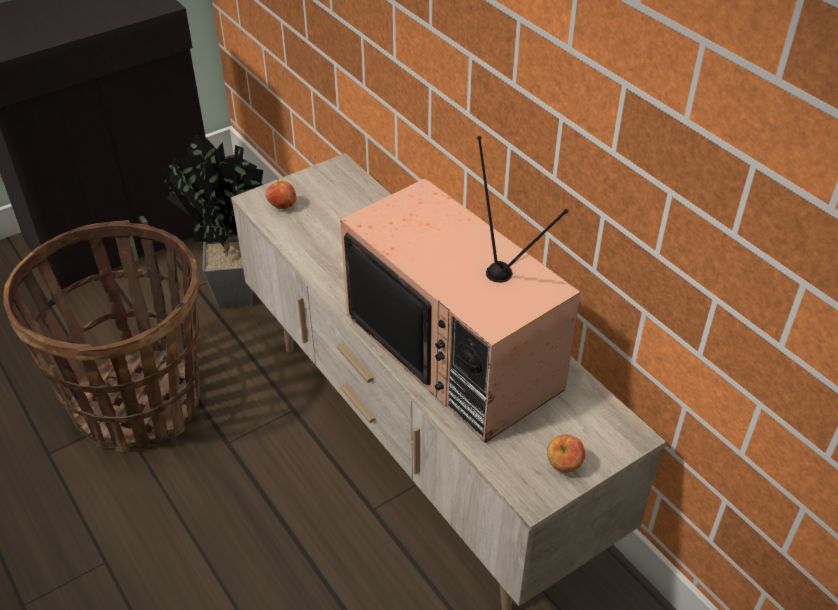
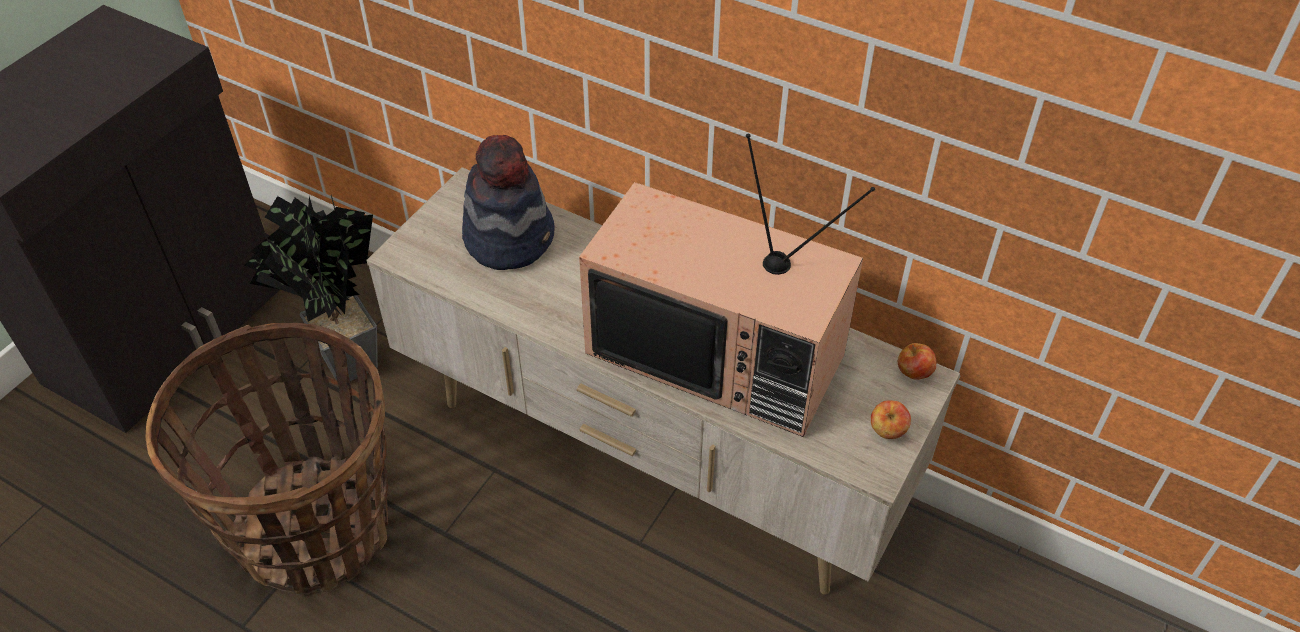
camera: 25 degrees left, 5 degrees up
(282, 206) = (433, 252): apple -> apple (914, 373)
(347, 213) = (510, 237): none -> hat

